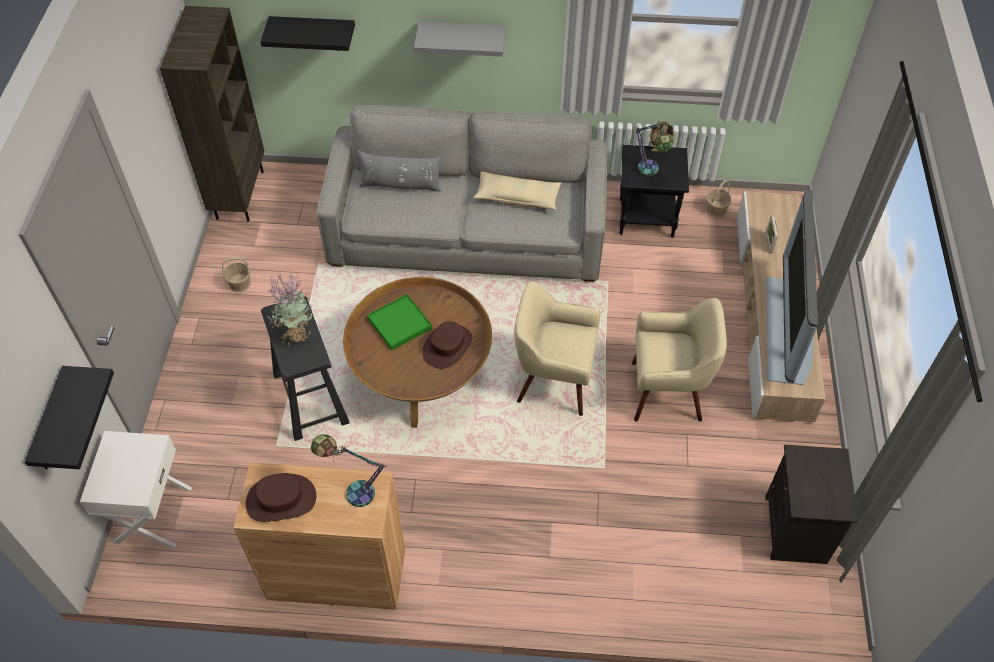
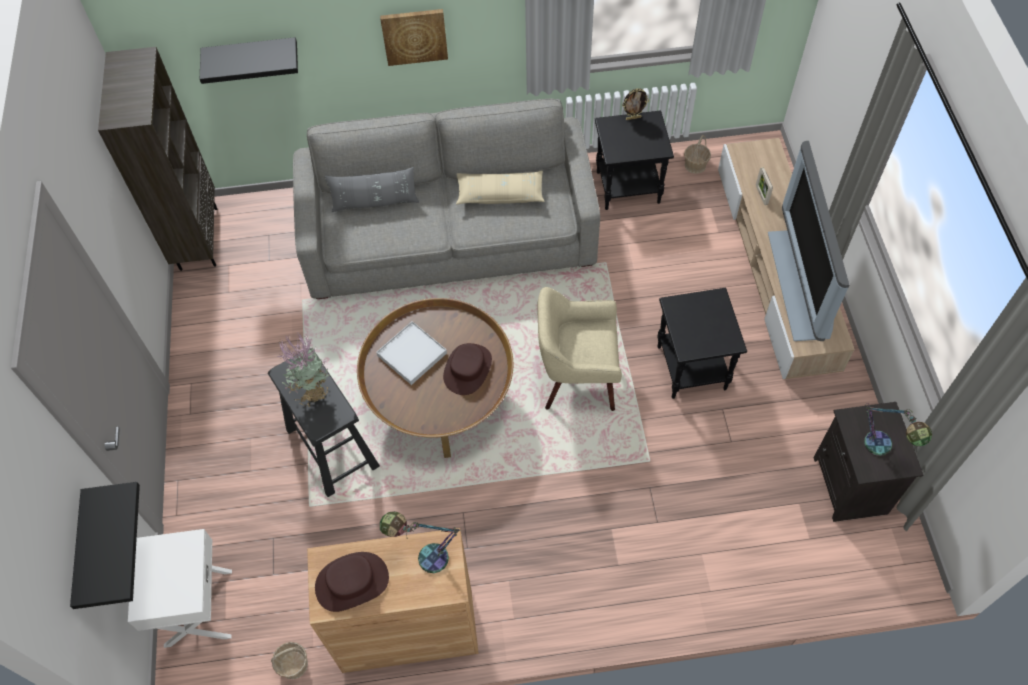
camera: 10 degrees left, 5 degrees up
(239, 283) = (224, 337): basket -> basket (293, 665)
(400, 324) = (412, 354): green tray -> white tray
(462, 37) = (414, 36): grey shelf -> picture
(649, 173) = (630, 144): table lamp -> table lamp (882, 450)
(667, 392) = (693, 368): beige armchair -> black side table

